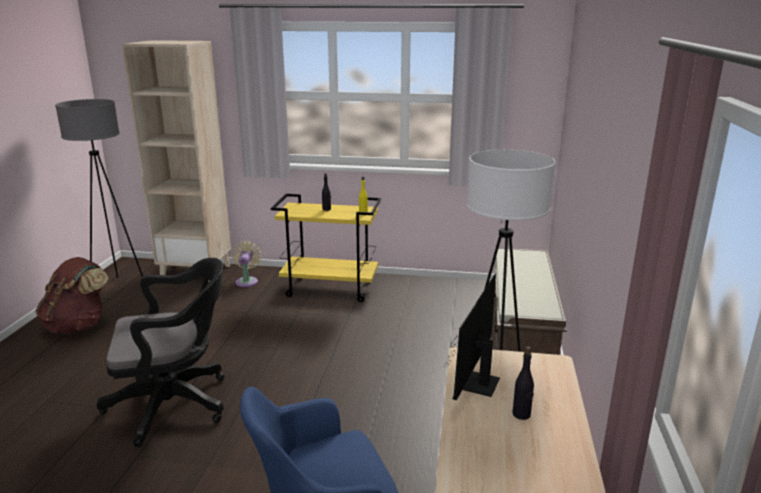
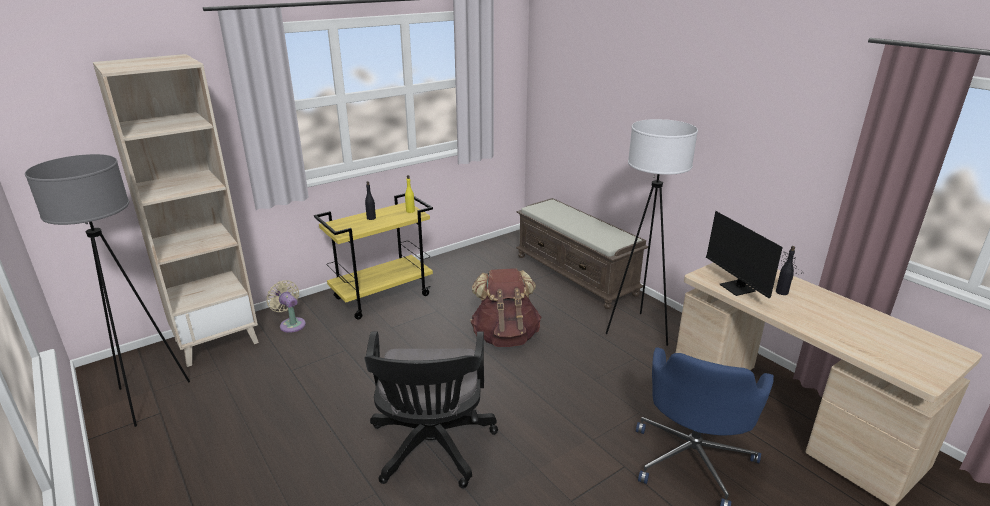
camera: 45 degrees left, 5 degrees up
(78, 326) = (181, 456): brown backpack -> brown backpack (505, 336)
(176, 404) = (431, 450): black office chair -> black office chair turned 150 degrees clockwise

